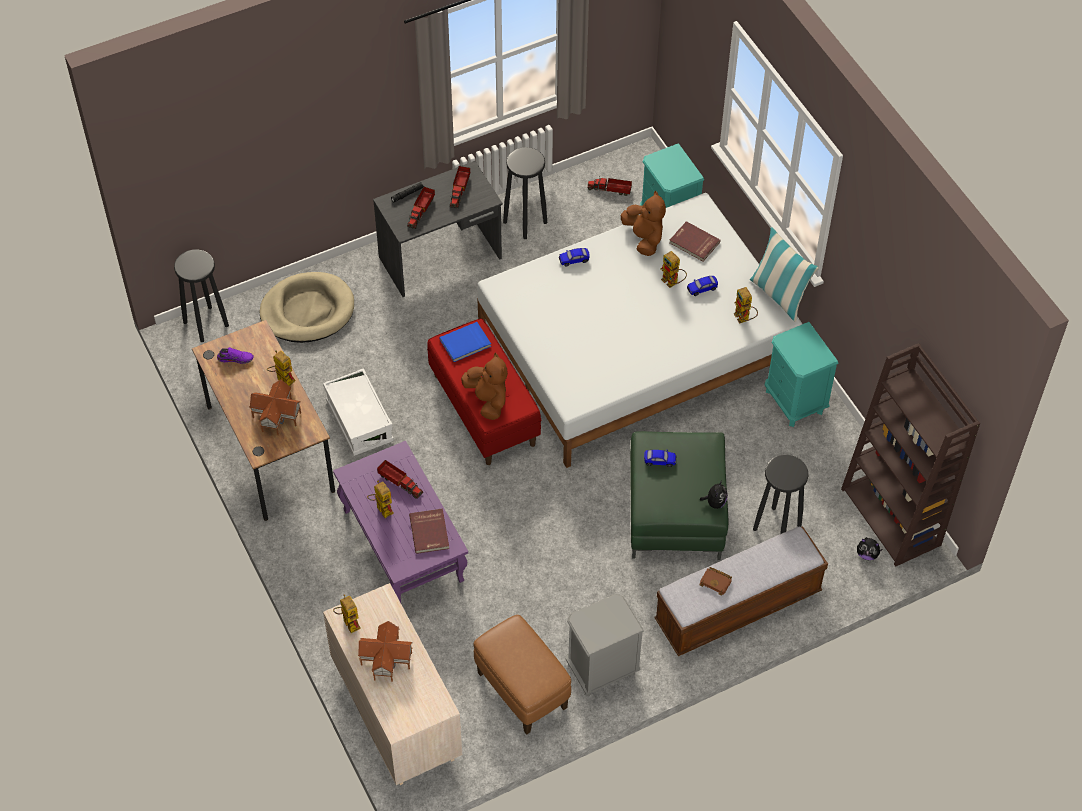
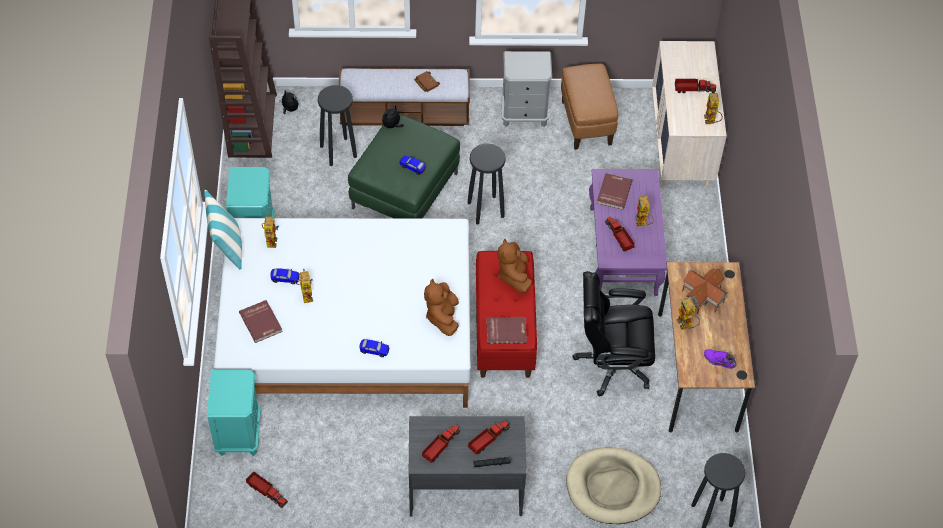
camera: 155 degrees left, 0 degrees up
(359, 422) = (612, 363): white storage box -> black office chair
(387, 658) = (693, 89): toy house -> toy truck
(465, 343) = (506, 331): blue book -> red book
(525, 222) = (366, 493): black stool -> black stool (485, 209)
(644, 238) = (300, 345): brown plush toy -> brown plush toy (442, 317)

